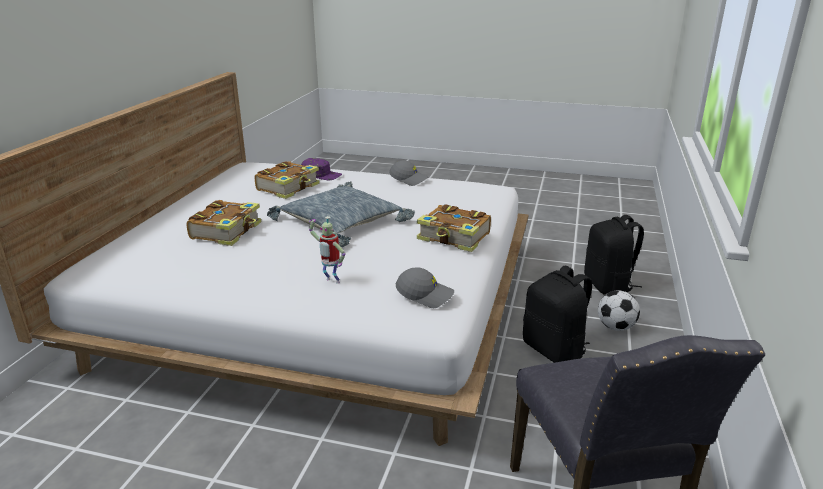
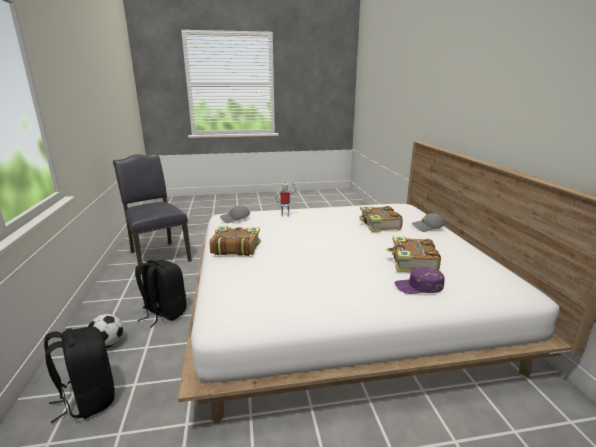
camera: 155 degrees right, 5 degrees down
(341, 219) = (326, 244): pillow -> none
(409, 179) = (324, 303): grey cap -> grey cap (427, 227)

